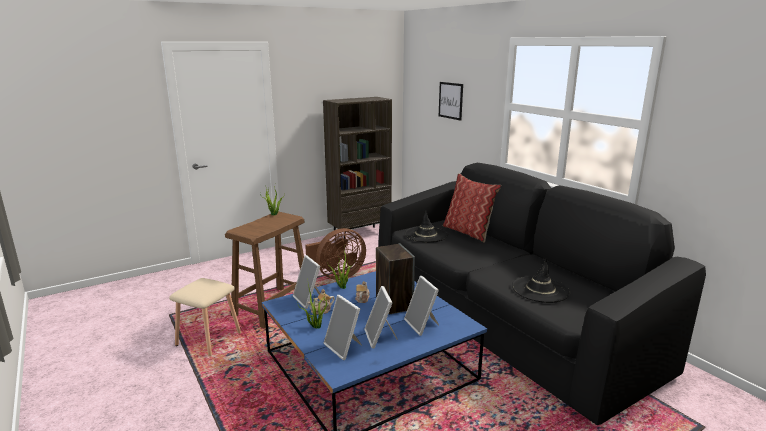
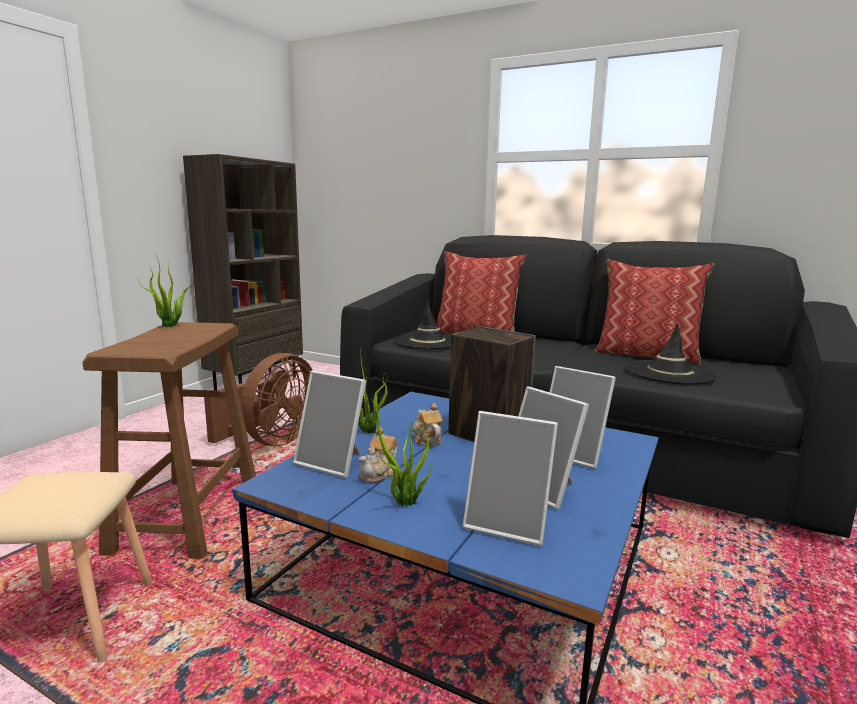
camera: 30 degrees left, 5 degrees down
(450, 100) = (387, 164): picture -> none
(556, 272) = (646, 355): none -> pillow

